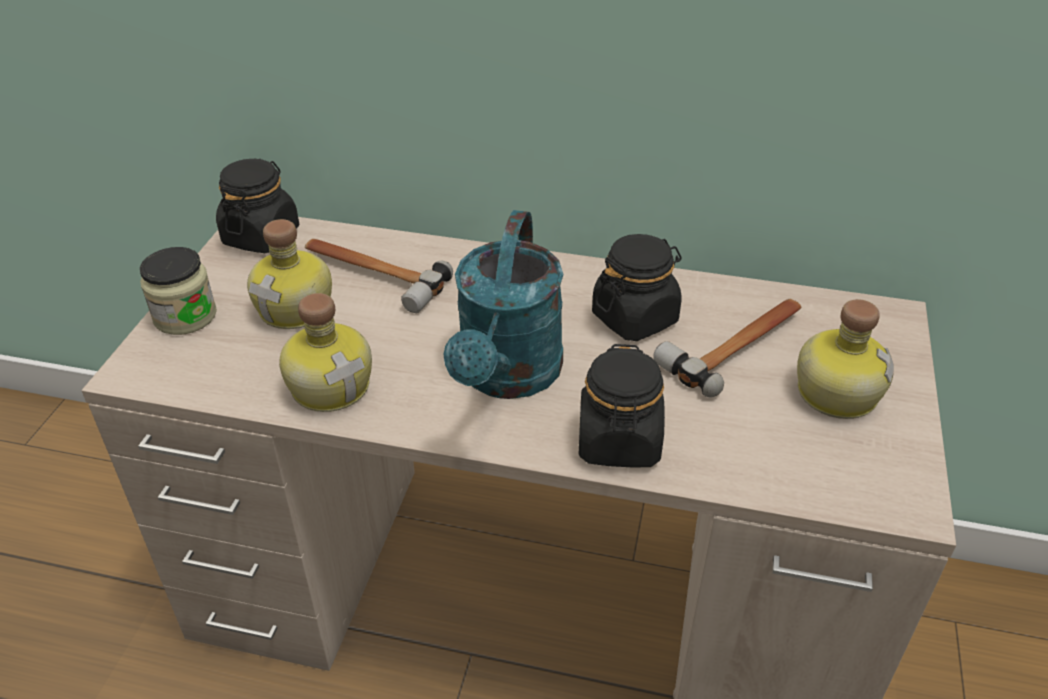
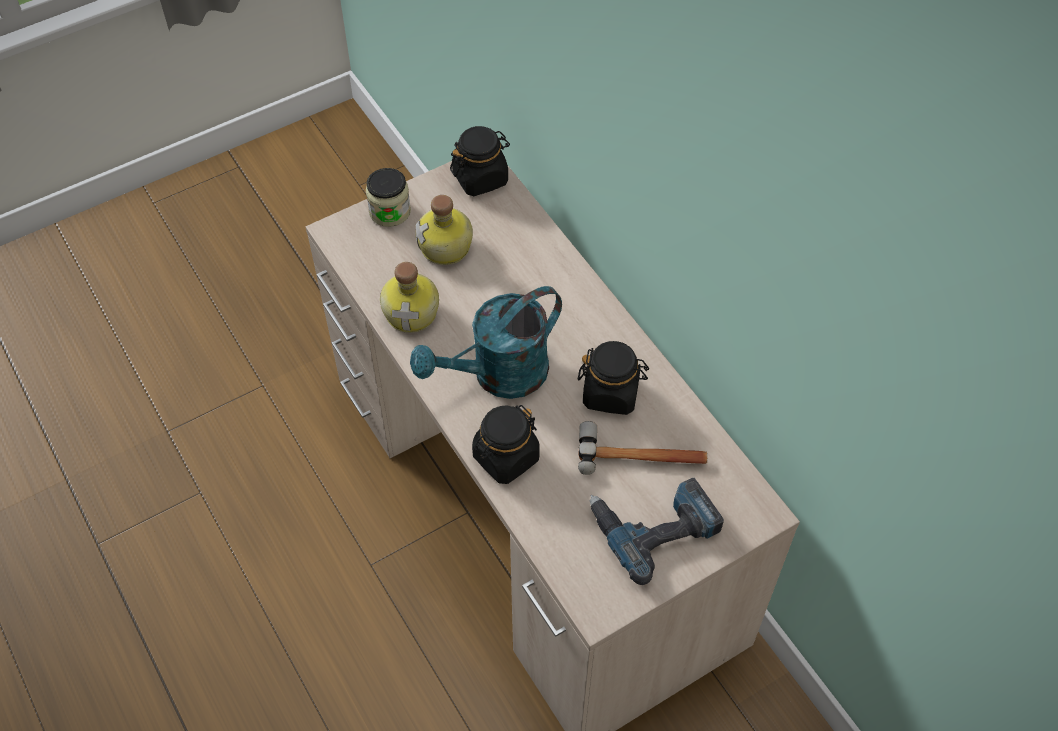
camera: 45 degrees right, 15 degrees up
(372, 275) = (507, 252): hammer -> none
(835, 391) = (654, 525): bottle -> power drill

